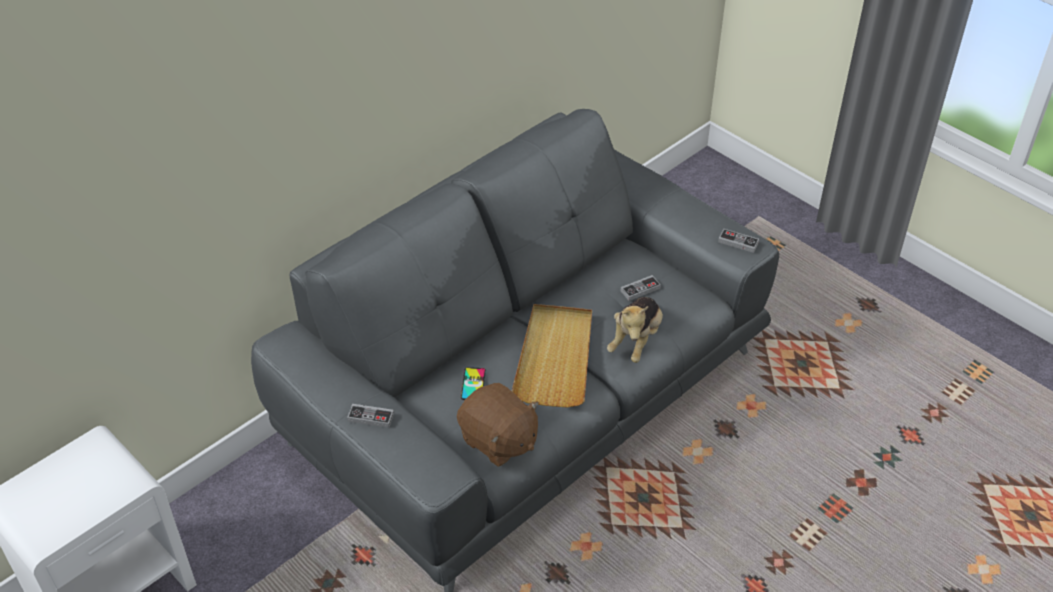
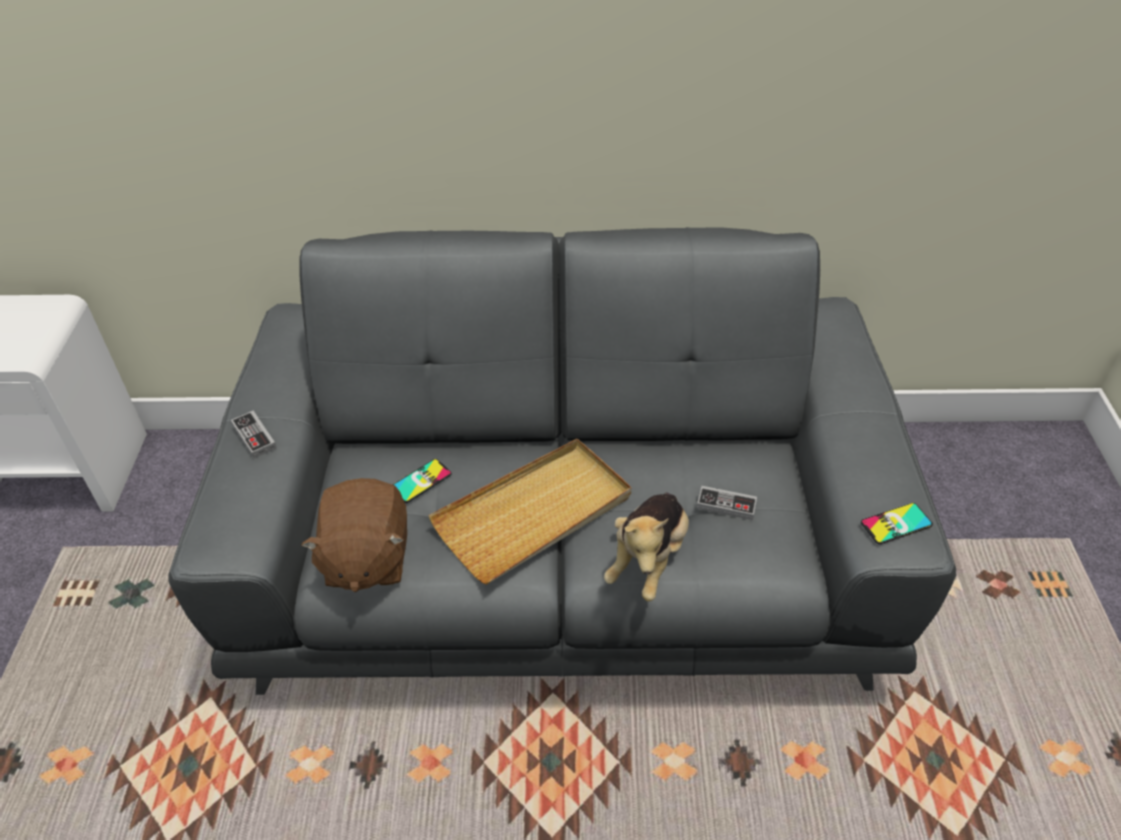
camera: 45 degrees right, 0 degrees up
(635, 340) = (648, 559): plush toy -> plush toy turned 45 degrees counterclockwise
(738, 242) = (896, 524): game controller -> phone

